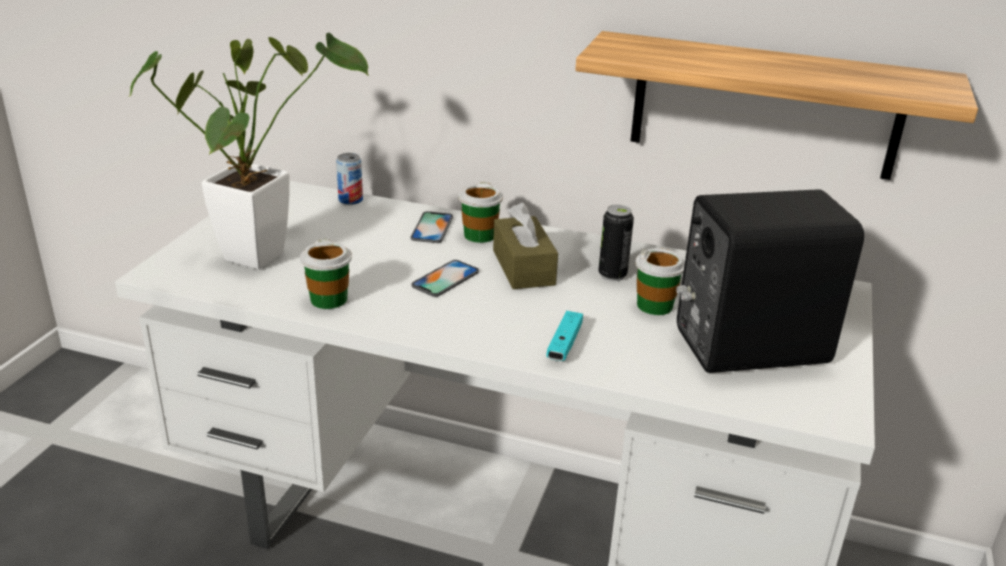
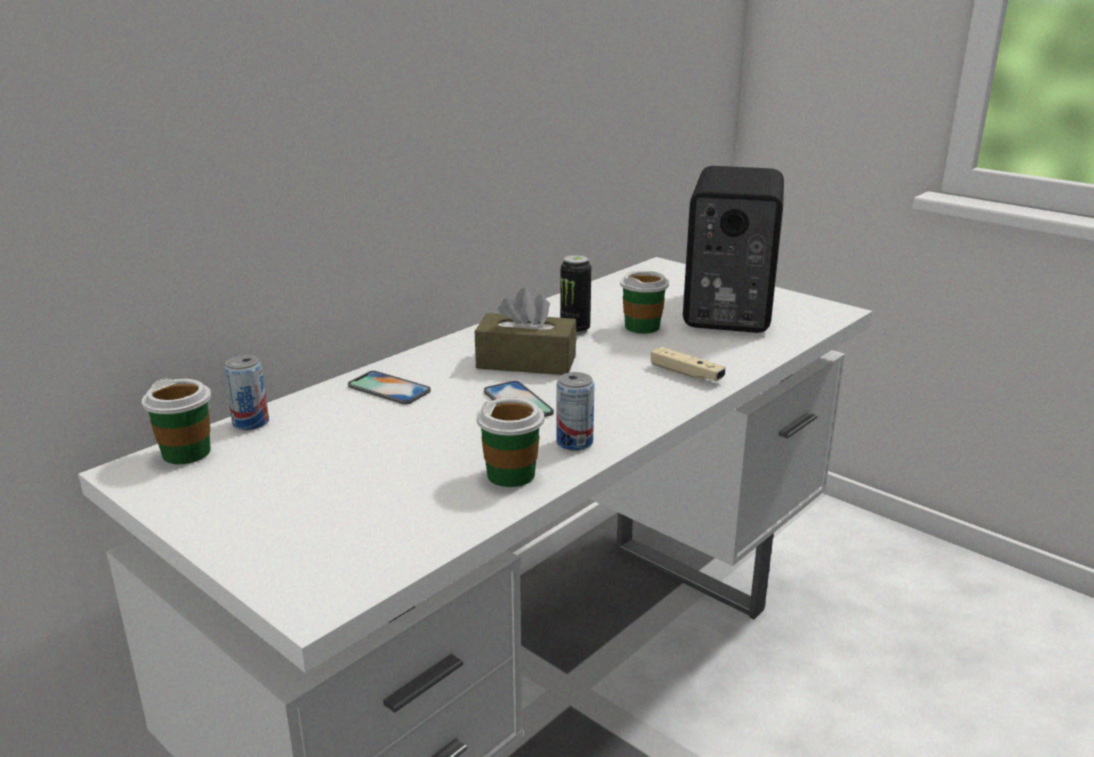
camera: 65 degrees left, 5 degrees down
(264, 251) = (337, 502): potted plant -> none
(392, 314) = (574, 442): none -> can
(479, 235) = (434, 368): cup -> cup (186, 453)
(564, 344) = (686, 374): turquoise game controller -> beige game controller
(765, 106) = (576, 133): shelf -> none

